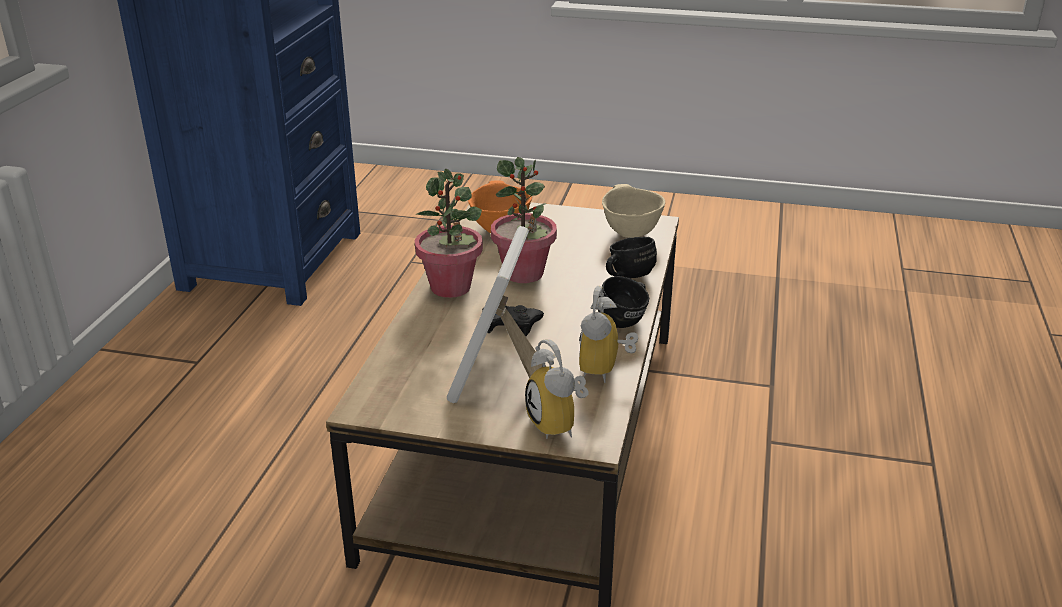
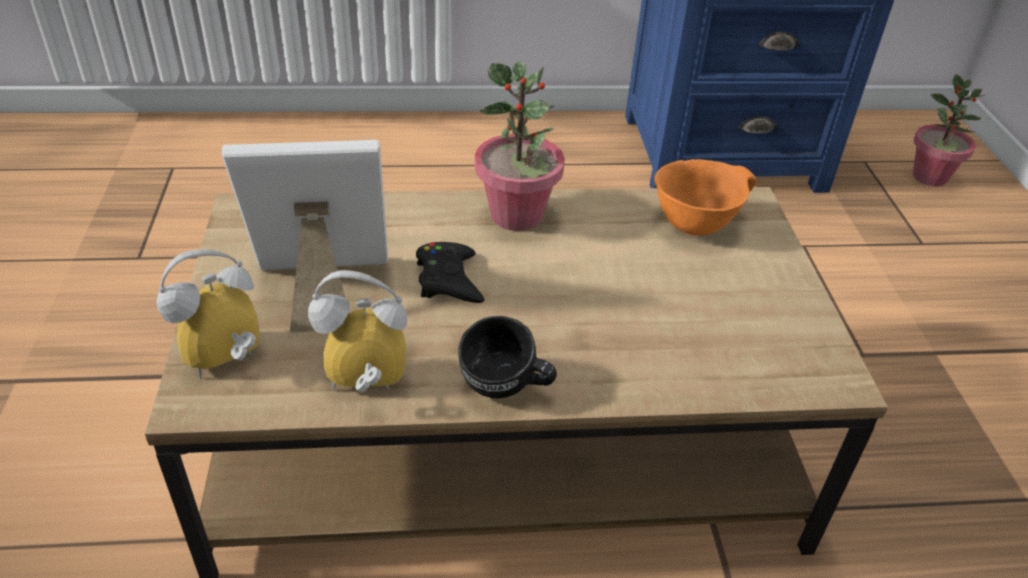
camera: 70 degrees right, 10 degrees up
(524, 274) = (584, 268): potted plant -> potted plant (929, 177)
(626, 276) = (637, 370): black mug -> none
(629, 232) = (781, 353): beige bowl -> none

